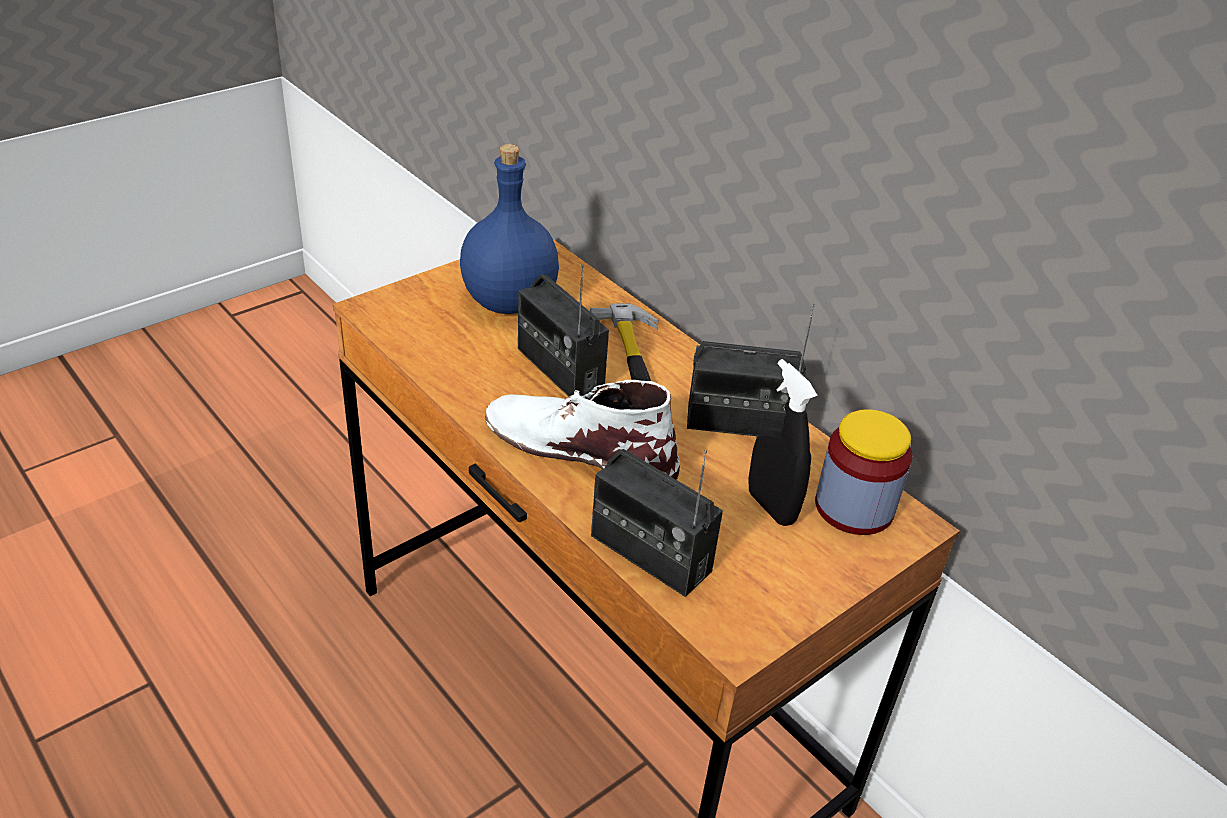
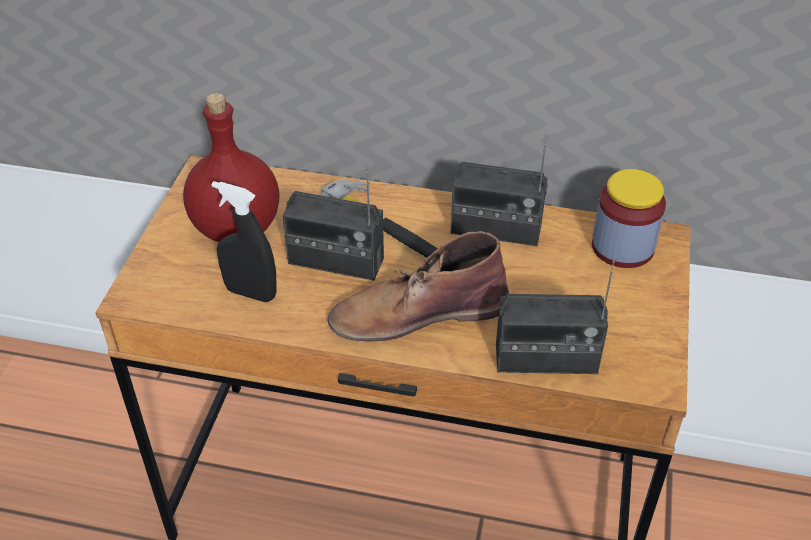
camera: 35 degrees left, 5 degrees up
(507, 301) = (235, 229): blue bottle -> red bottle
(579, 446) = (417, 312): white boot -> brown boot
(739, 422) = (496, 229): radio -> radio turned 45 degrees clockwise
(771, 507) = (578, 278): black spray bottle -> black spray bottle (251, 293)

